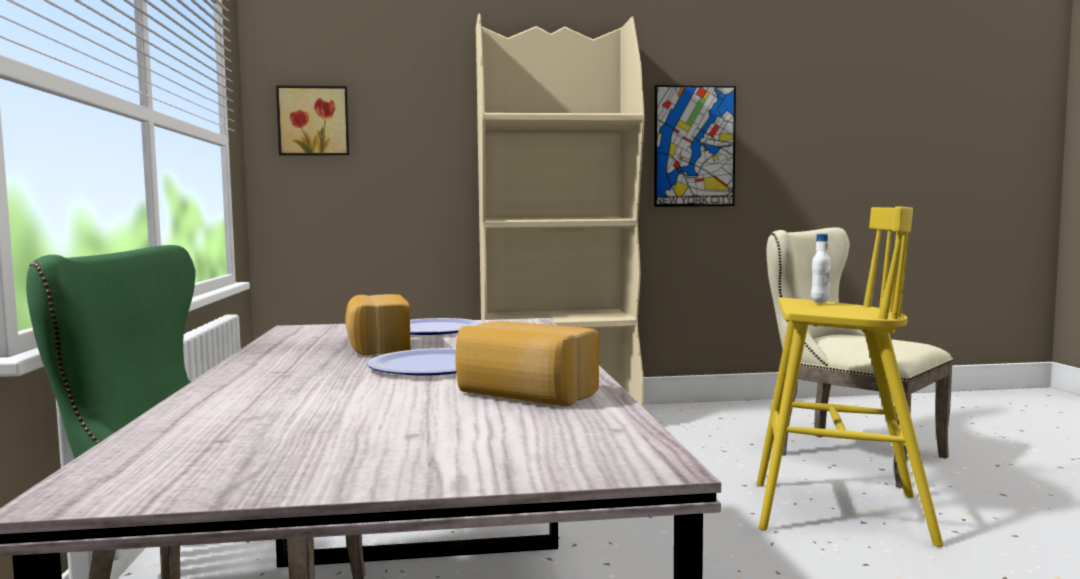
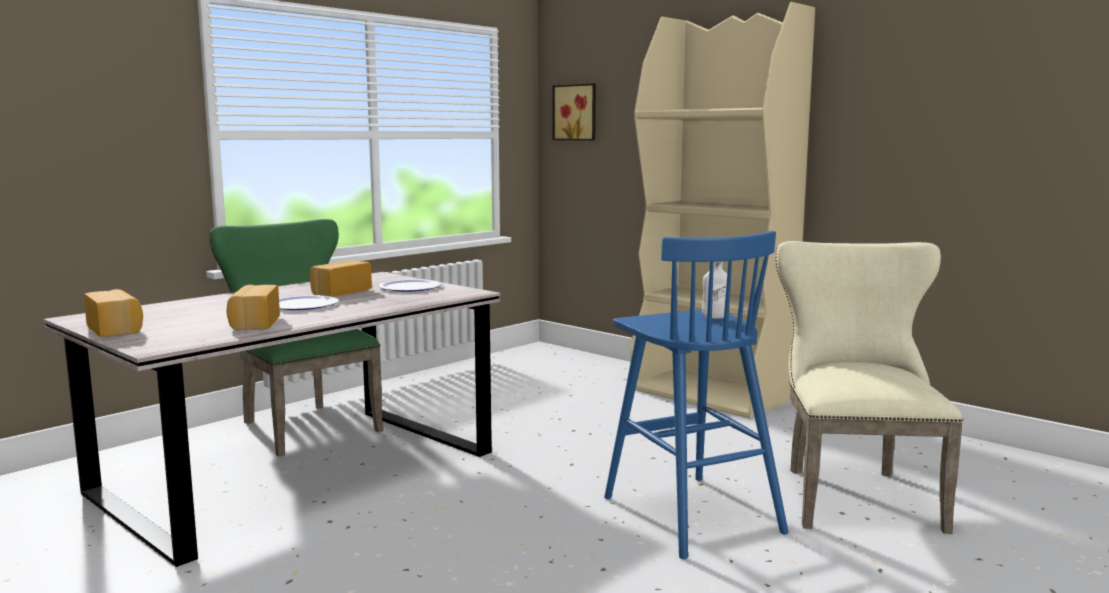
camera: 50 degrees right, 5 degrees up
(355, 469) = (116, 329): none -> bread
(694, 146) = (889, 132): picture -> none
(835, 512) = (689, 513): yellow stool -> blue stool

